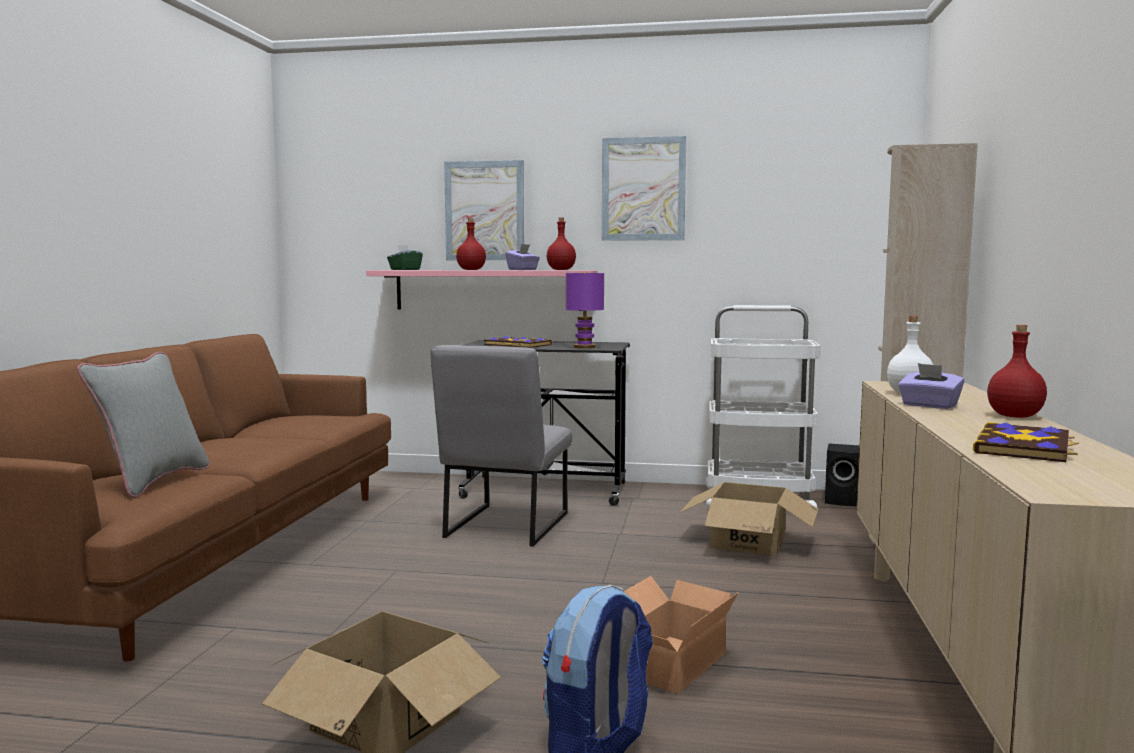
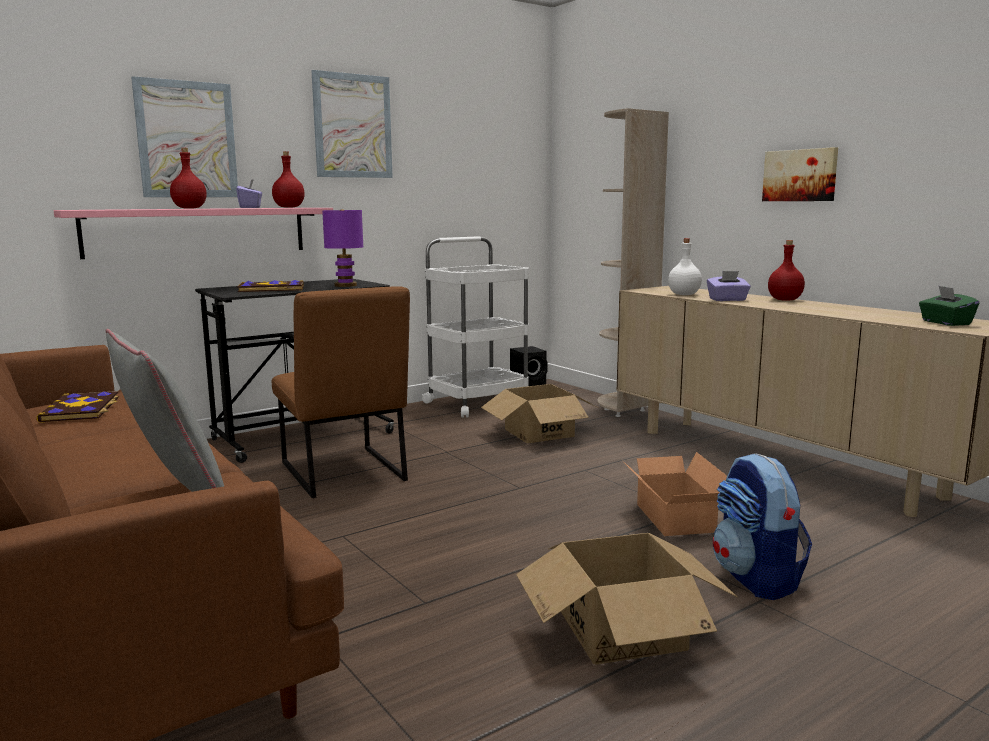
camera: 45 degrees left, 5 degrees up
(405, 270) = (102, 209): green tissue box -> green tissue box (945, 323)
(505, 526) = (343, 473): grey chair -> brown chair
(1025, 447) = (864, 313): book -> book (82, 409)
(1067, 226) = (800, 175): none -> picture

